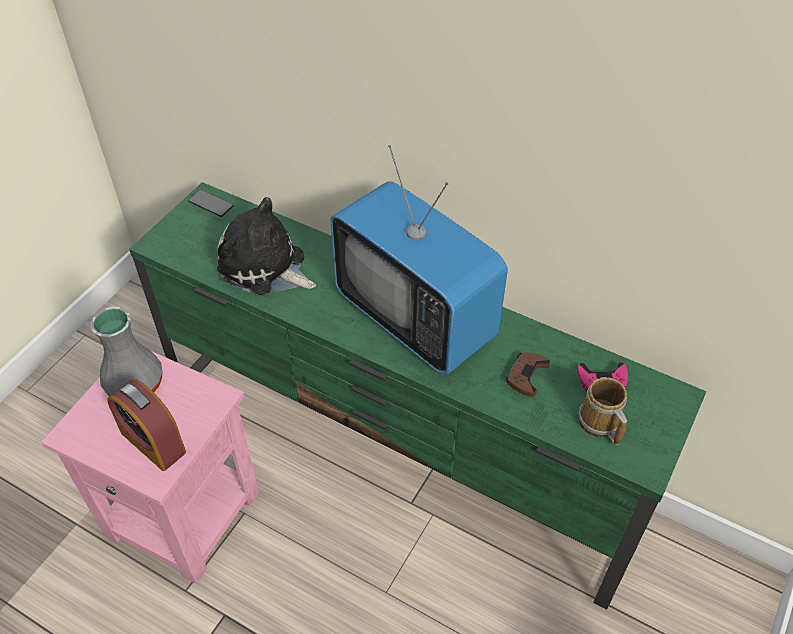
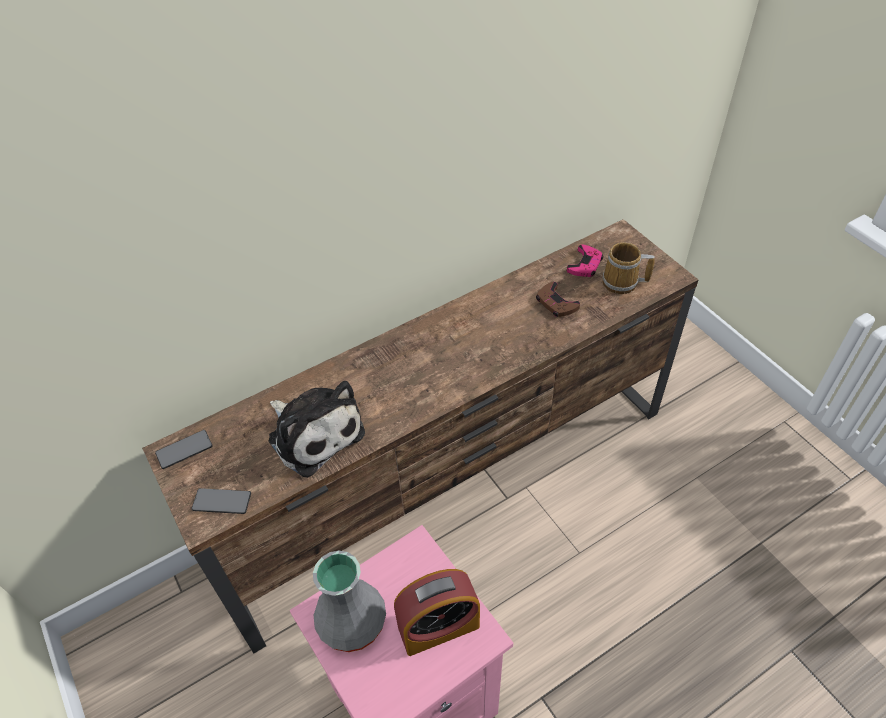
camera: 60 degrees left, 0 degrees up
(176, 246) = (222, 501): none -> phone
(265, 268) = (314, 433): plush toy -> plush toy turned 105 degrees counterclockwise
(398, 449) = (450, 484): green tv stand -> brown tv stand
(415, 318) = (454, 346): television -> none

